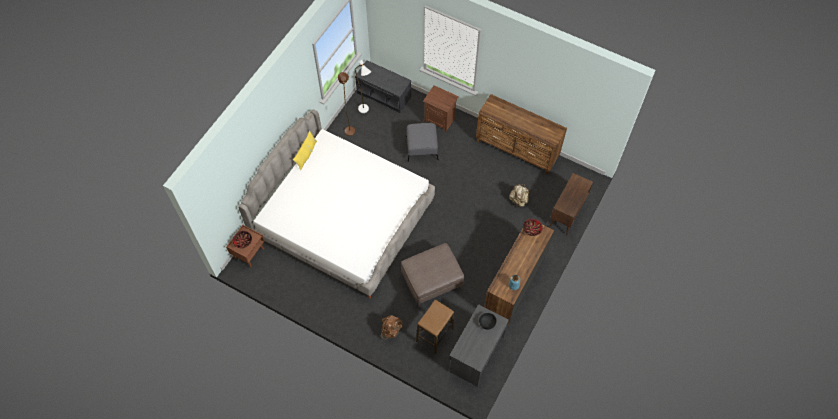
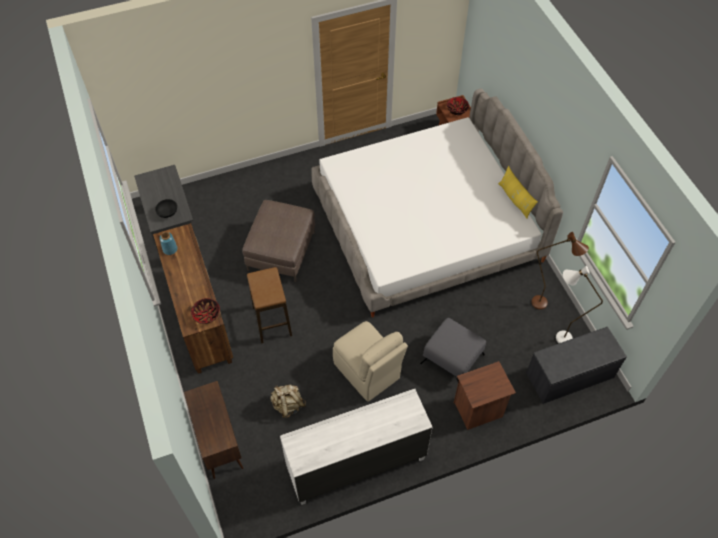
camera: 130 degrees right, 5 degrees down
(391, 330) = (268, 187): brown backpack -> none
(434, 335) = (227, 215): stool -> stool (272, 321)
(466, 179) = (367, 372): none -> beige chair
(517, 150) = (356, 464): brown dresser -> white dresser

